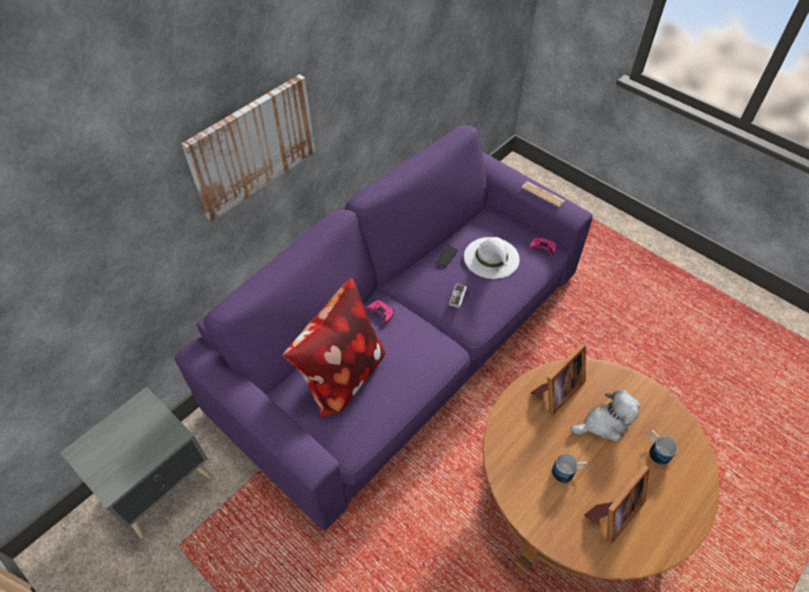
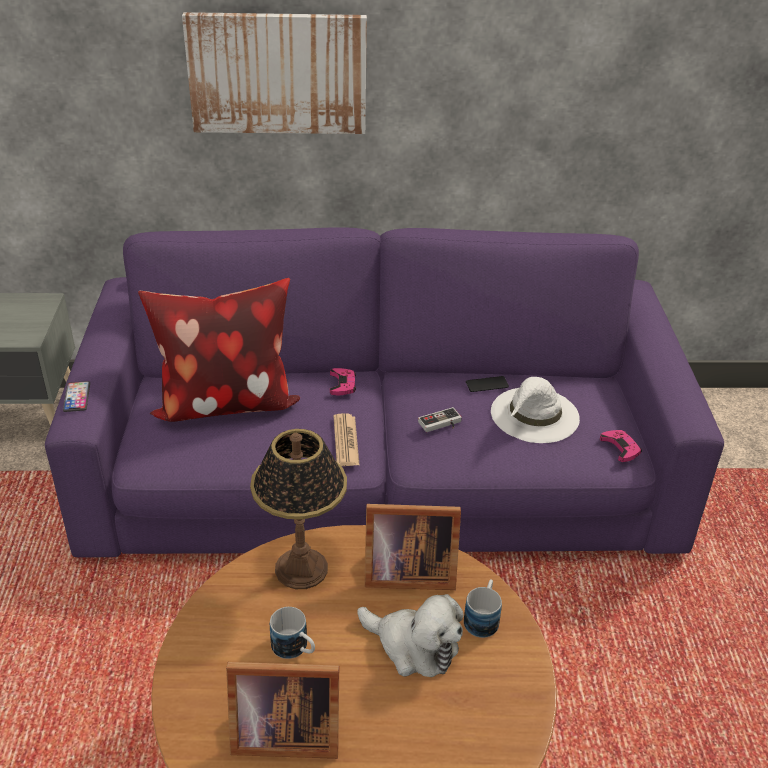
camera: 45 degrees right, 15 degrees down
(290, 447) = (77, 397): none -> phone
(517, 431) = (302, 568): none -> table lamp
(543, 194) = (676, 381): newspaper -> newspaper (346, 441)
(656, 450) = (435, 728): mug -> mug (483, 617)

